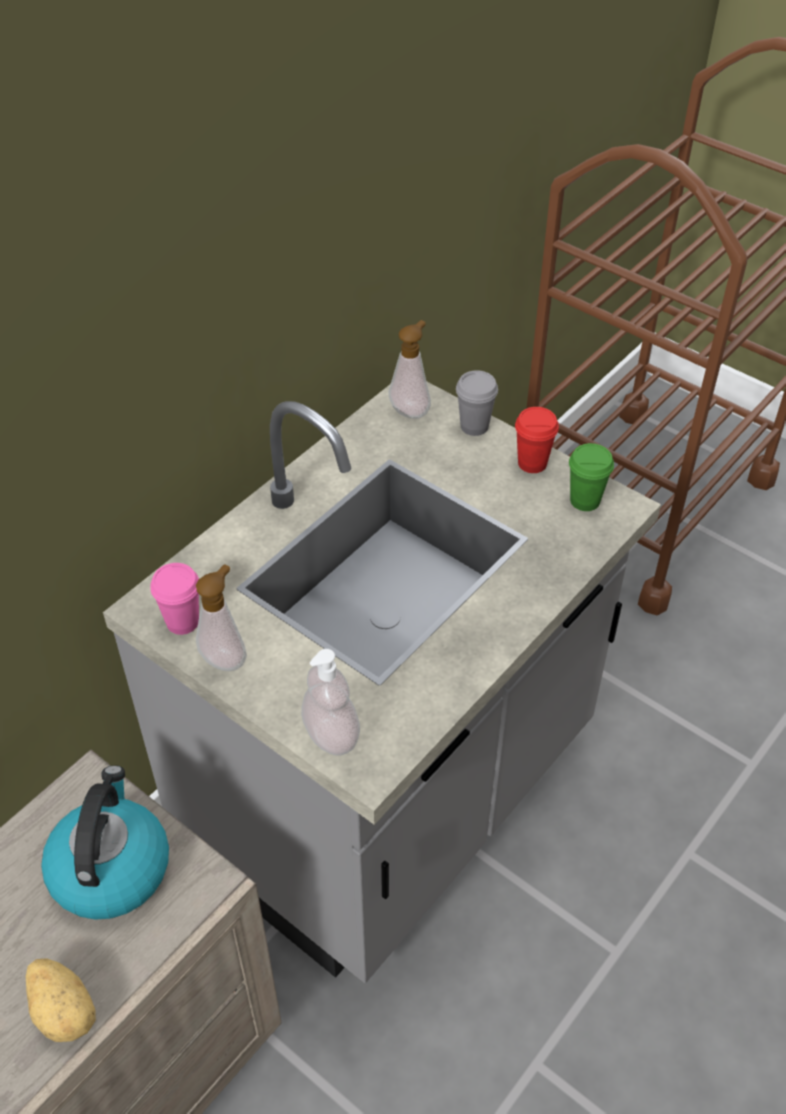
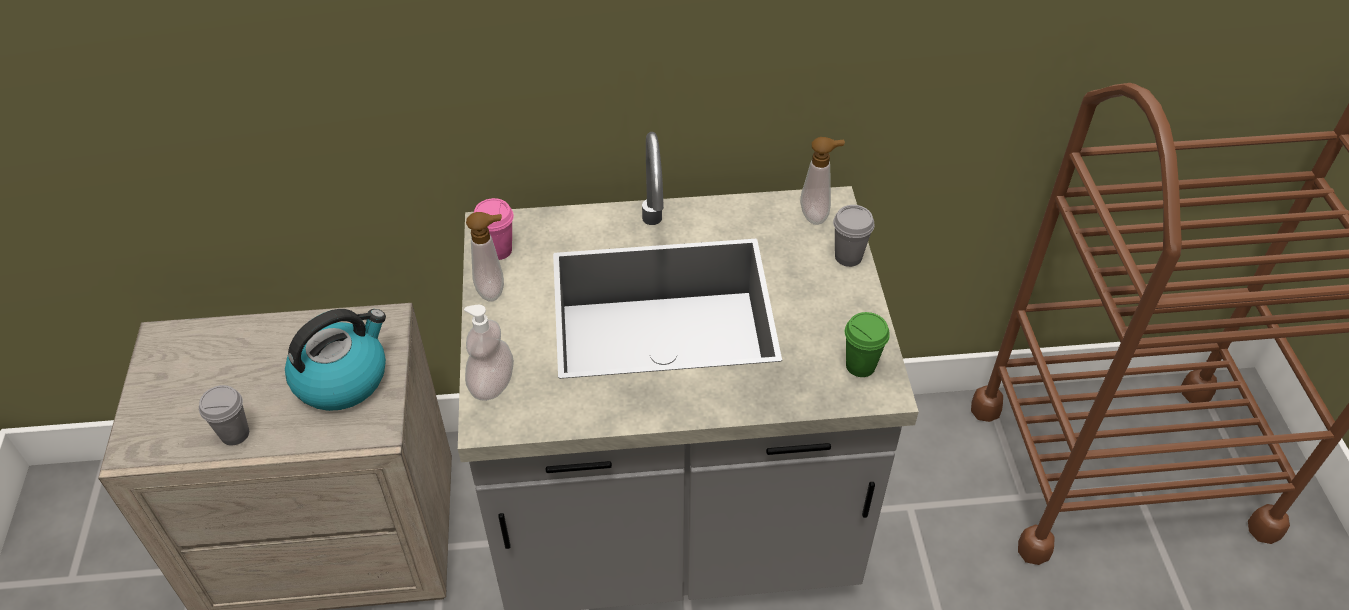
camera: 45 degrees right, 0 degrees up
(65, 1010) = (235, 434): potato -> grey cup
(532, 463) = (856, 312): red cup -> none

